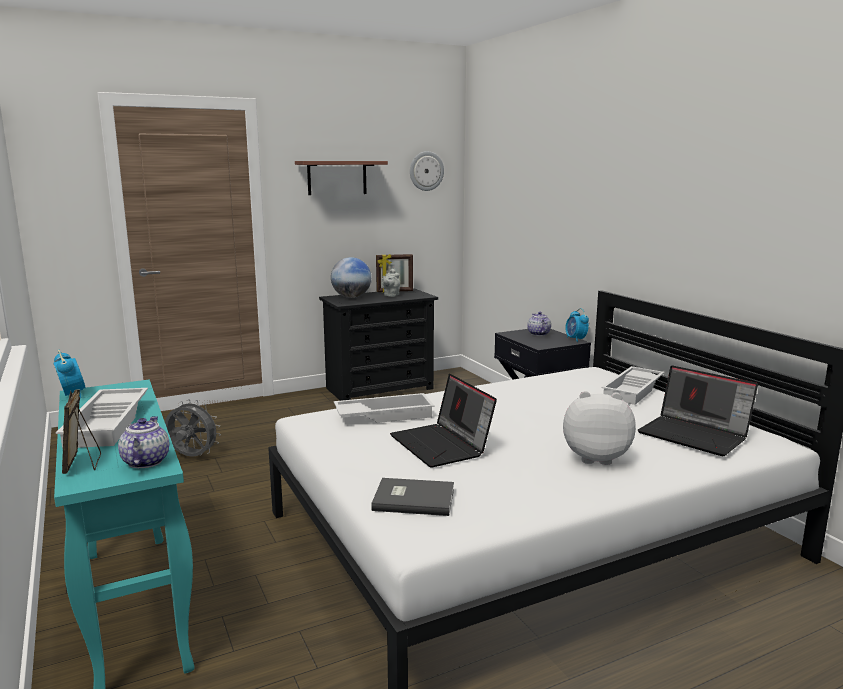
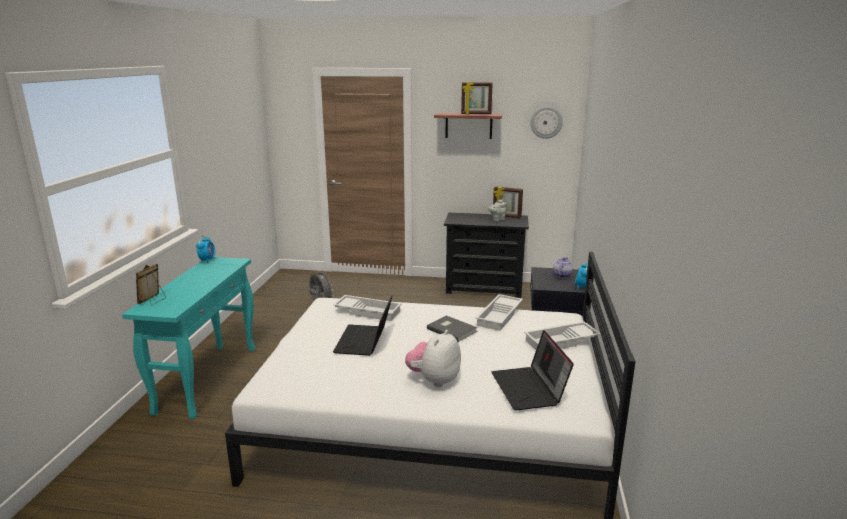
camera: 35 degrees right, 5 degrees up
(109, 424) = (194, 282): white tray -> white tray (500, 316)
(145, 461) = (173, 307): teapot -> none
(351, 160) = (476, 114): none -> picture frame
(351, 297) = (467, 216): globe -> none
(413, 498) = (296, 367): grey book -> grey book (452, 329)
(595, 457) = (434, 380): plush toy -> plush toy turned 105 degrees counterclockwise

